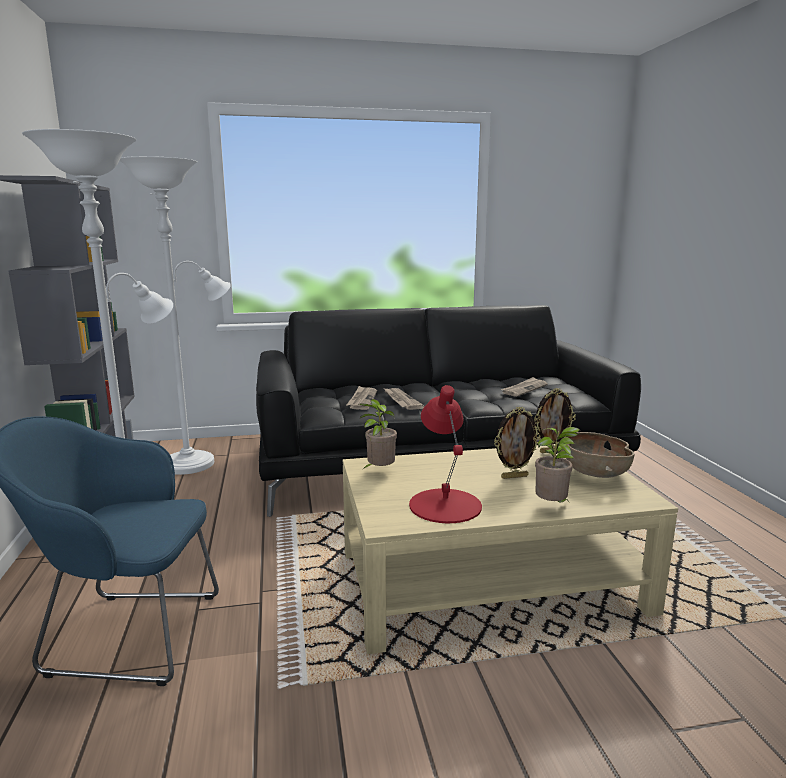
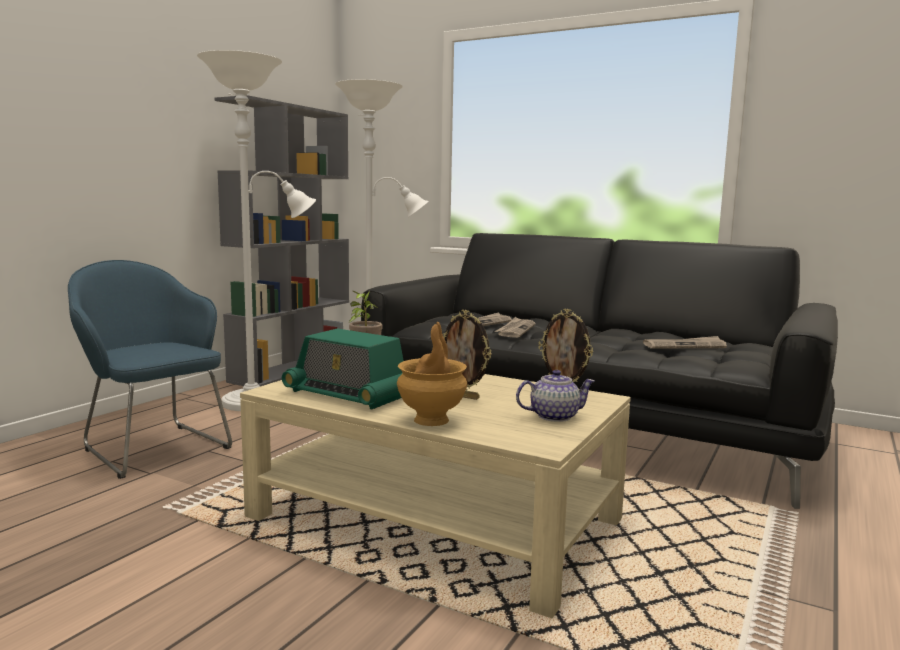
camera: 40 degrees right, 5 degrees down
(445, 505) = (348, 394): red table lamp -> radio
(552, 506) = (431, 420): potted plant -> brown vase
(594, 474) = (553, 416): brown bowl -> teapot

